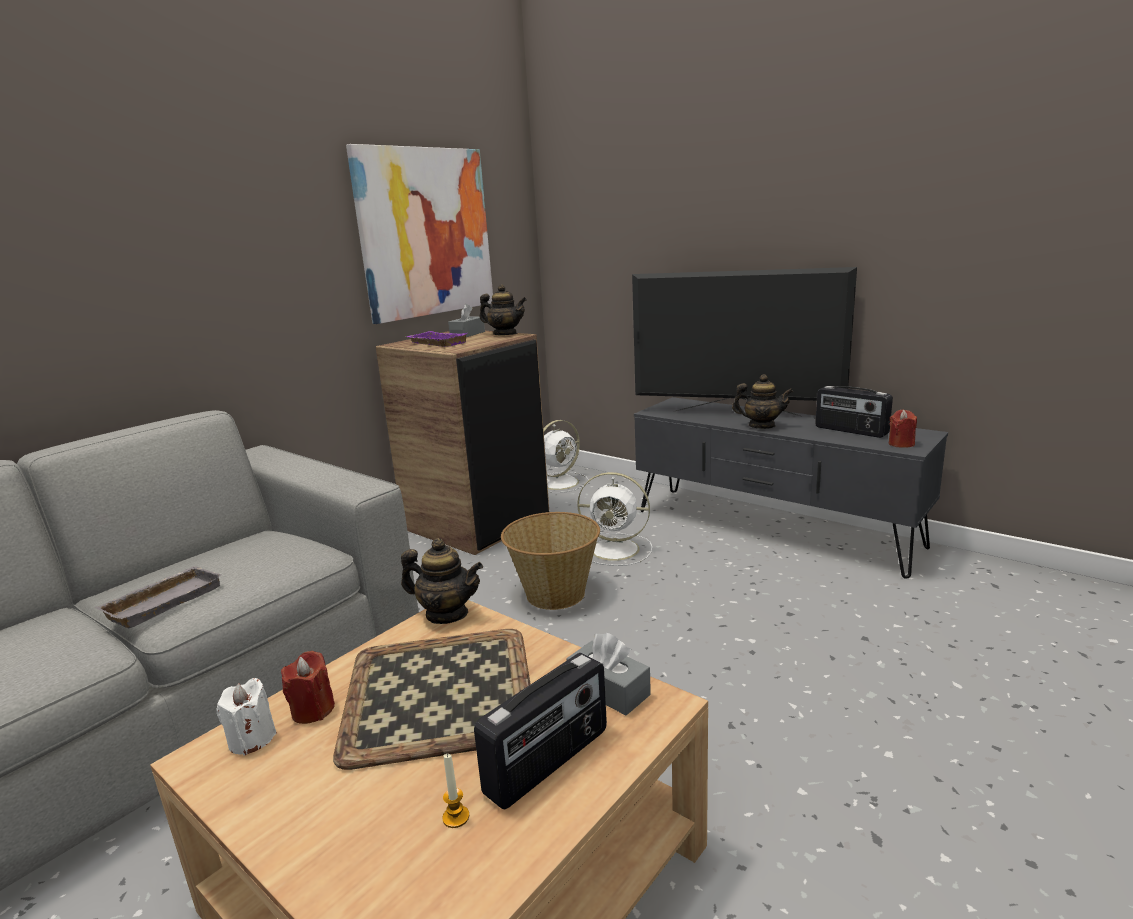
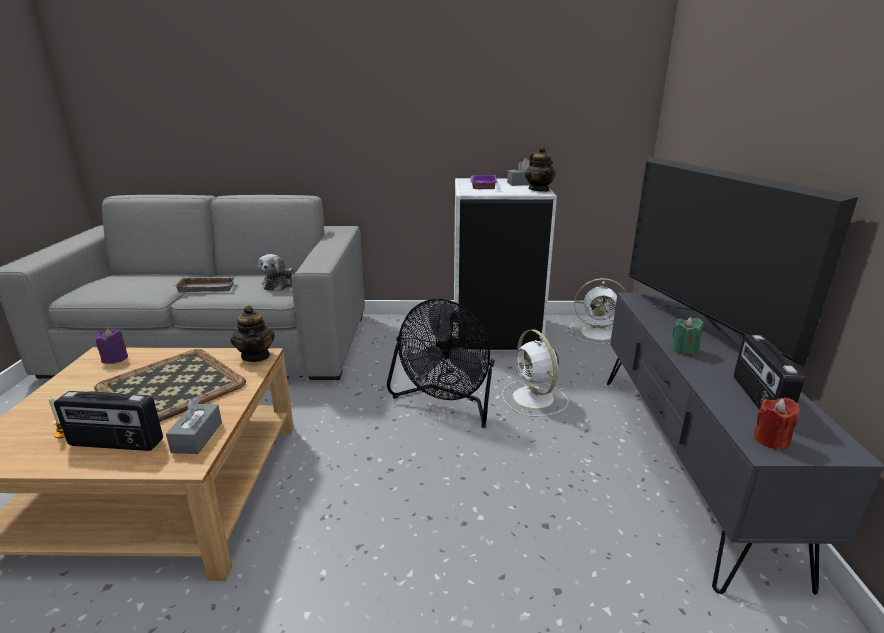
camera: 50 degrees right, 5 degrees up
(252, 739) = (115, 359): white candle -> purple candle
(268, 550) = (279, 284): none -> plush toy
(313, 710) = (144, 361): red candle -> none
(425, 233) = (523, 94): picture -> none
(477, 522) = (496, 332): brown cabinet -> white cabinet
(555, 593) = (444, 400): basket -> black fan
(761, 426) = (684, 350): teapot -> green candle

